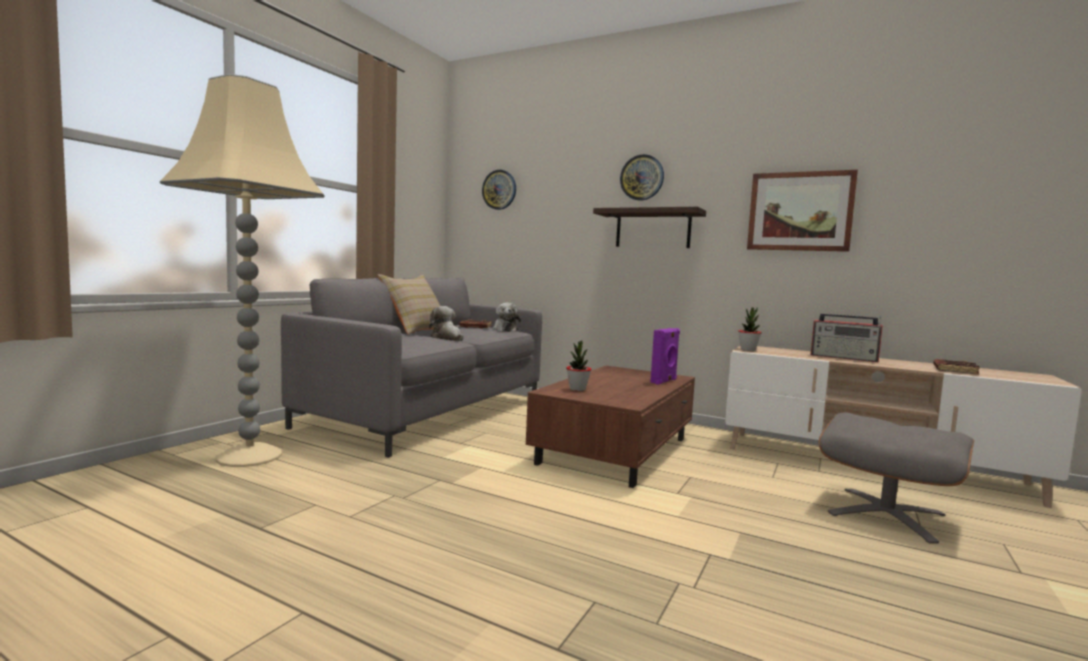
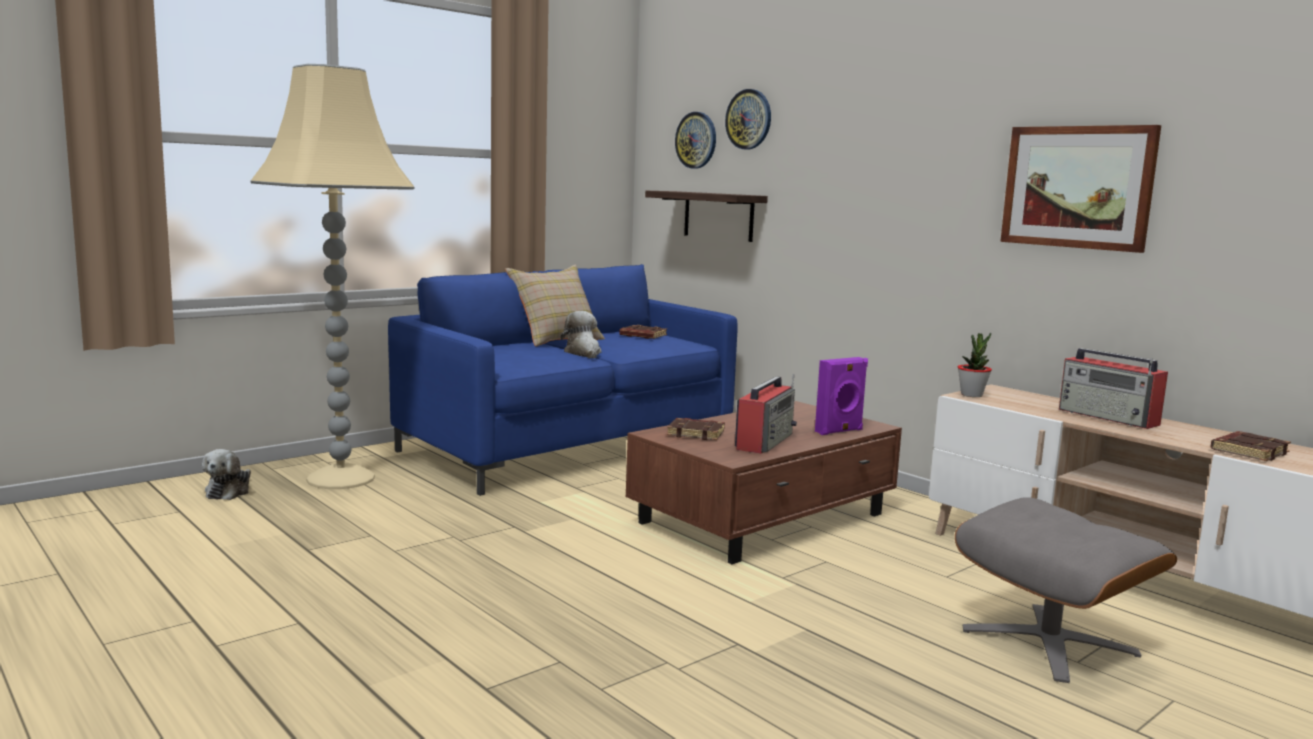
camera: 20 degrees right, 5 degrees up
(427, 414) = (568, 447): grey sofa -> blue sofa
(504, 330) = (680, 342): plush toy -> plush toy (229, 491)
(577, 389) = (696, 433): potted plant -> brown book
(630, 391) = (764, 441): none -> radio
(642, 177) = (870, 128): wall clock -> wall clock (749, 119)
(653, 229) = (882, 205): shelf -> shelf (718, 216)

